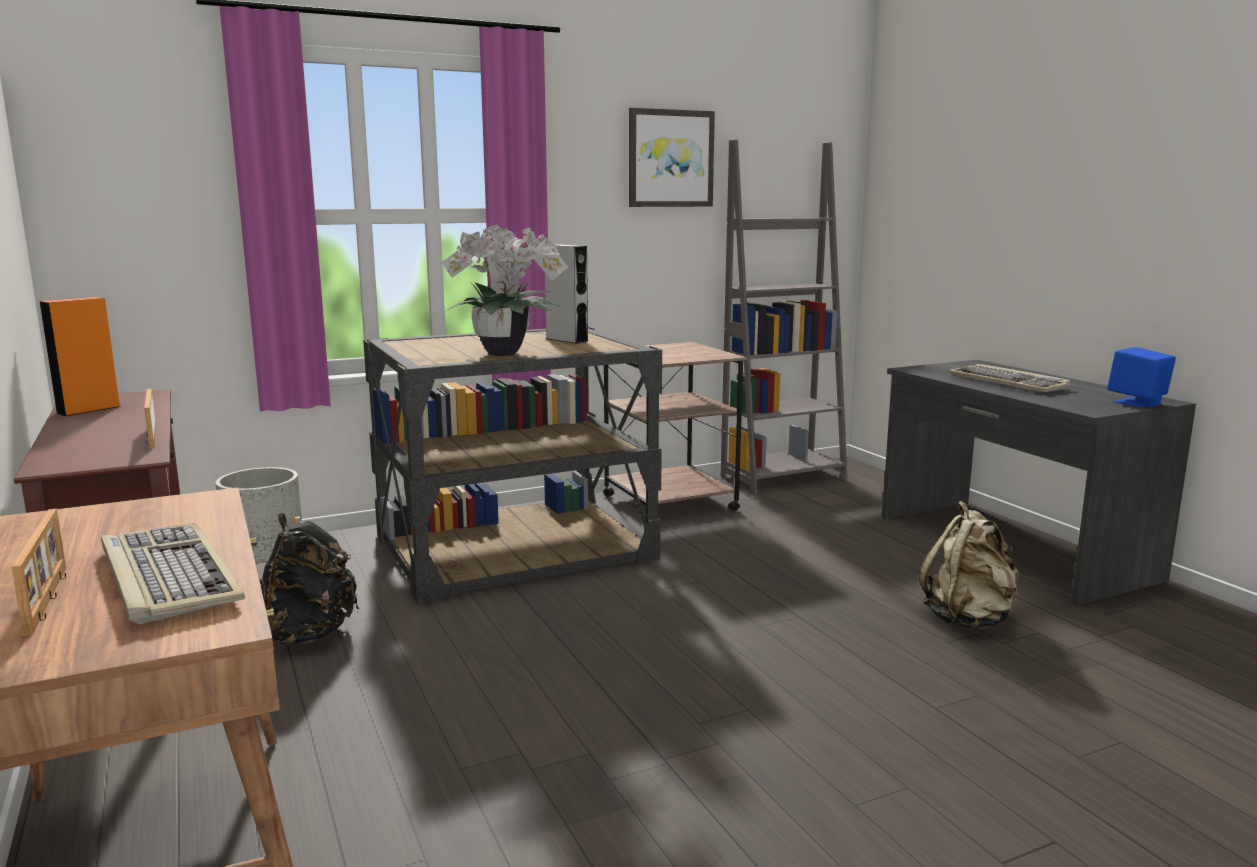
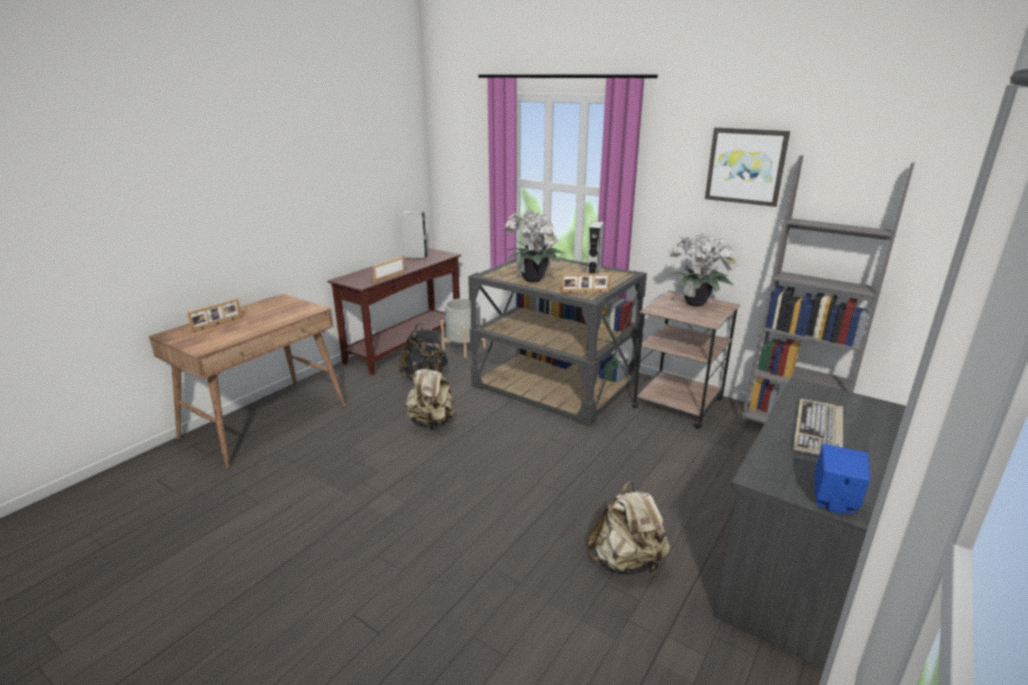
camera: 60 degrees right, 10 degrees up
(88, 410) = (415, 257): orange speaker -> grey speaker
(166, 576) = (239, 330): keyboard -> none
(490, 664) = (432, 423): none -> beige backpack
(607, 346) = (585, 292): none -> picture frame
(668, 350) = (697, 304): none -> potted plant

